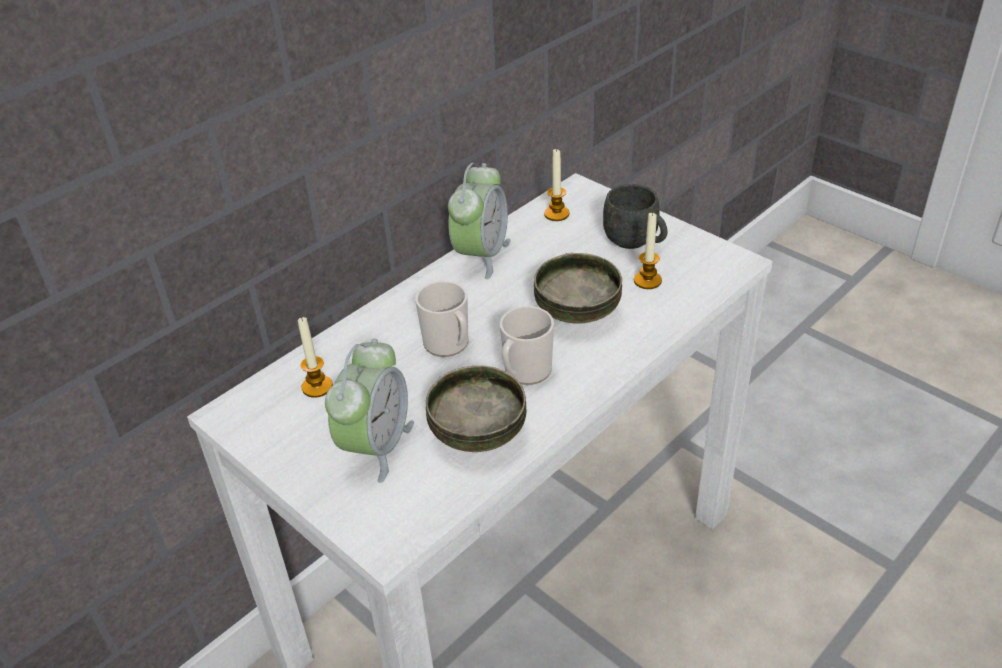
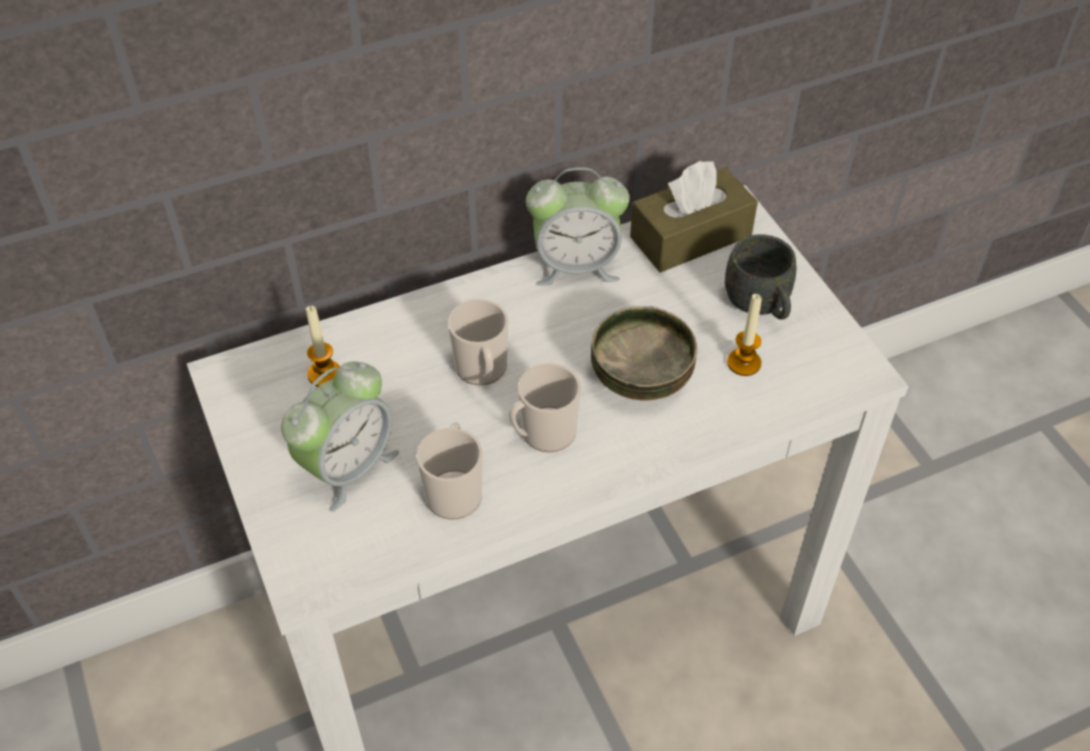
camera: 20 degrees right, 10 degrees up
(476, 433) = (454, 490): bowl -> mug
(481, 255) = (576, 266): alarm clock -> alarm clock turned 45 degrees clockwise
(556, 214) = (690, 236): candle -> brown tissue box

